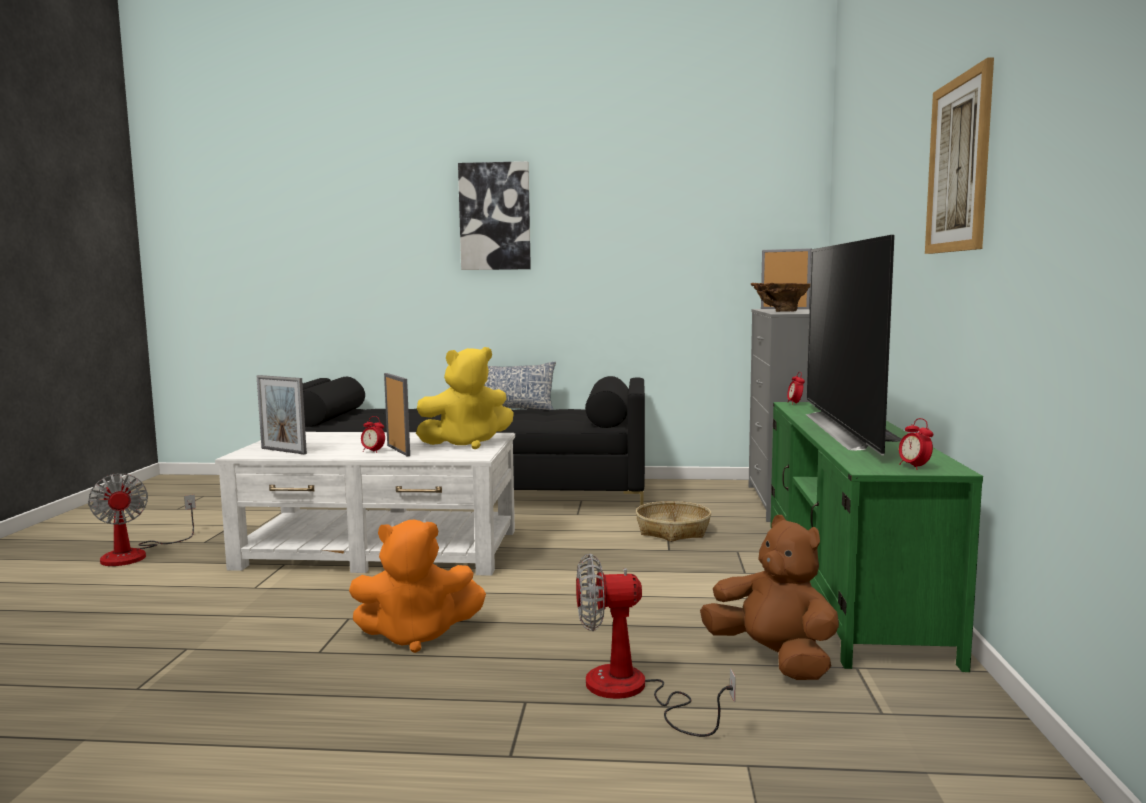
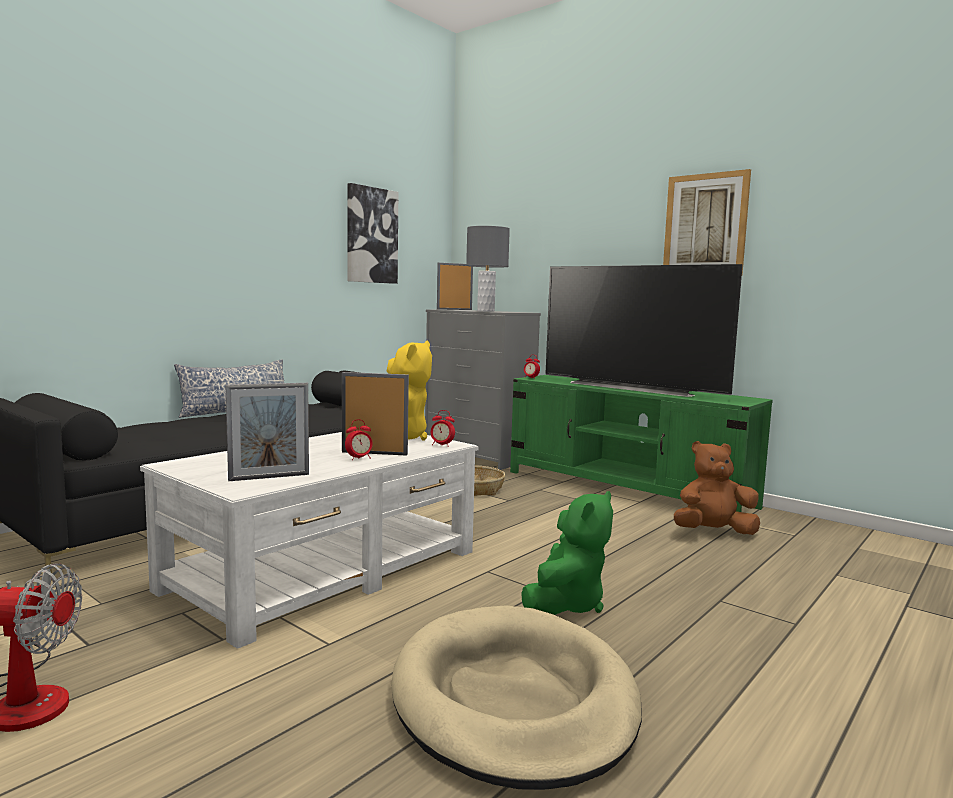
camera: 55 degrees left, 0 degrees up
(211, 660) = (513, 699): none -> beige dog bed
(416, 636) = (566, 604): orange plush toy -> green plush toy
(495, 216) = (212, 204): picture -> picture (371, 235)
(632, 692) = (729, 571): fan -> none
(780, 311) = (485, 311): brown vase -> grey table lamp
(914, 467) = (744, 399): alarm clock -> alarm clock (442, 445)

